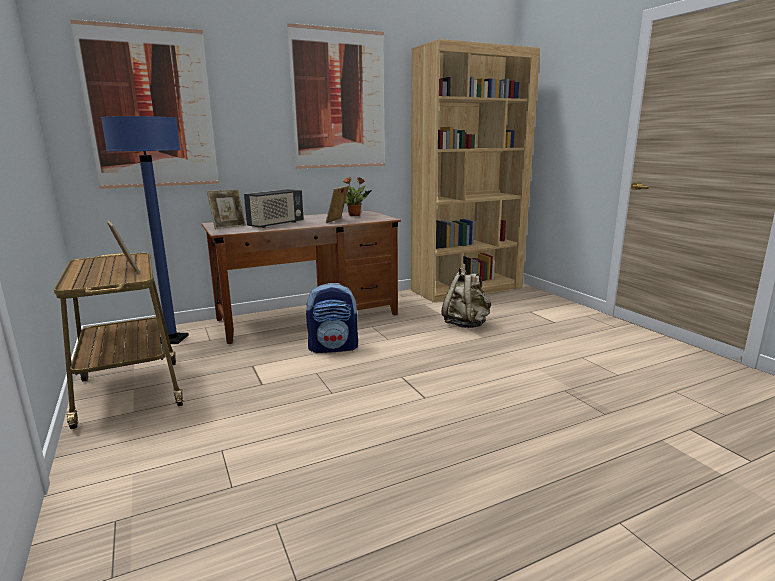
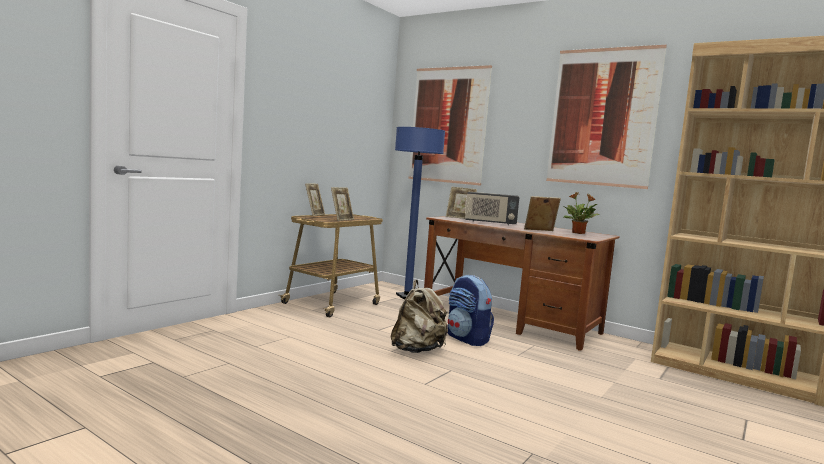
camera: 60 degrees right, 10 degrees down
(64, 276) = (314, 215): none -> picture frame
(466, 324) = (620, 384): beige backpack -> beige backpack (417, 350)

